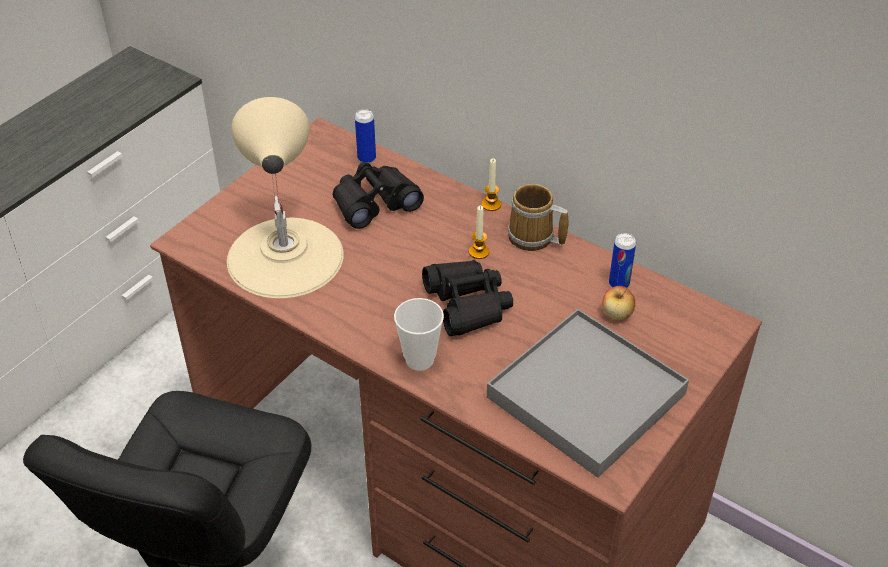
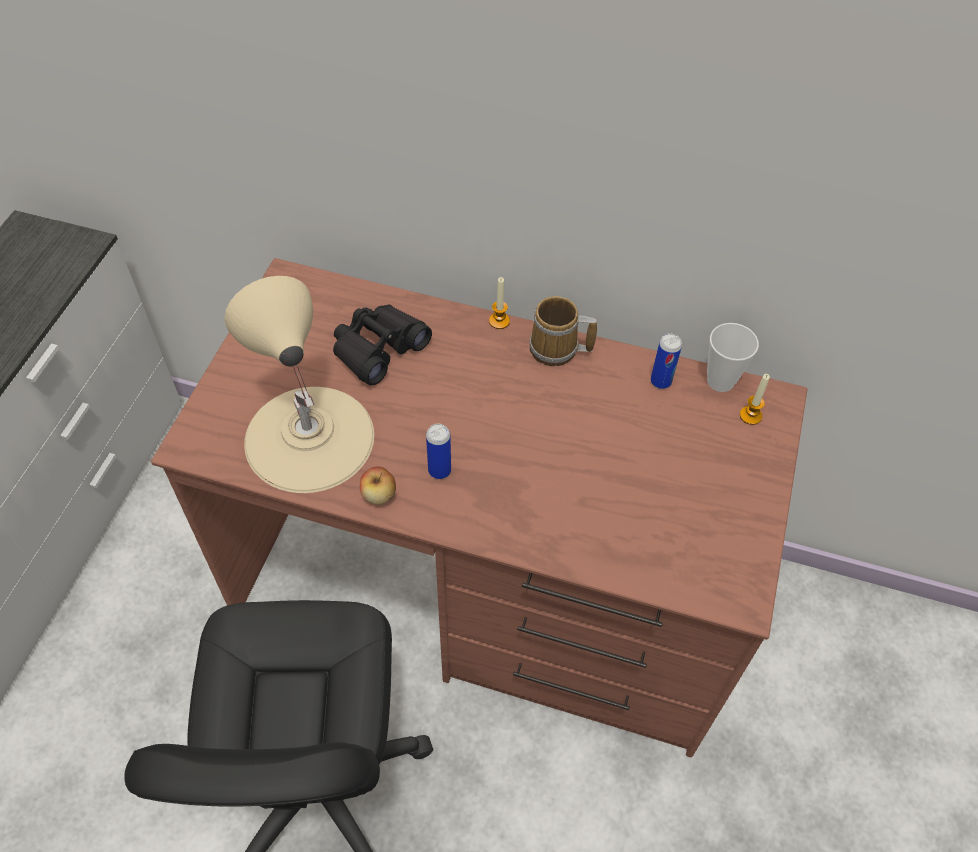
camera: 20 degrees left, 10 degrees up
(366, 158) = (347, 296): can -> can (439, 470)
(419, 360) = (502, 523): cup -> cup (720, 381)
(467, 304) = (523, 444): black binoculars -> none
(479, 252) = (509, 380): candle -> candle (750, 416)
(587, 395) = (682, 517): grey tray -> none
(617, 314) = (673, 416): apple -> apple (379, 495)

